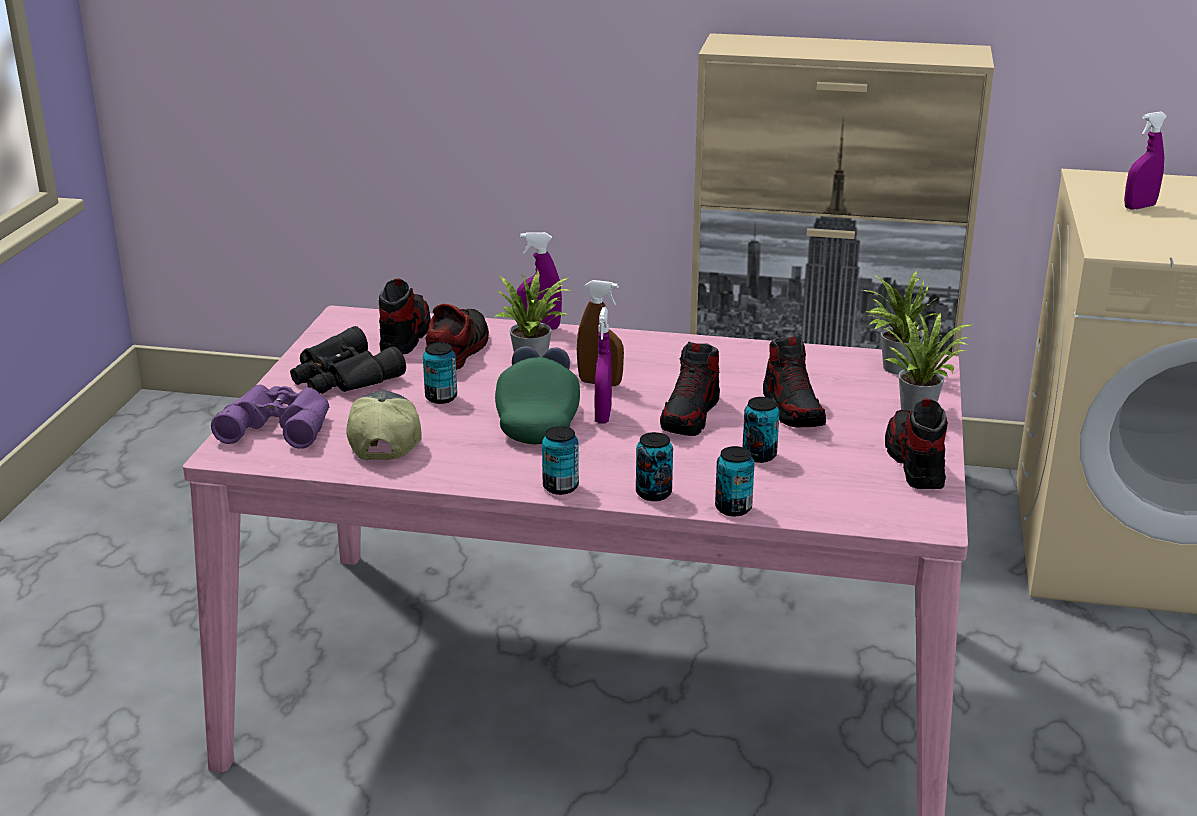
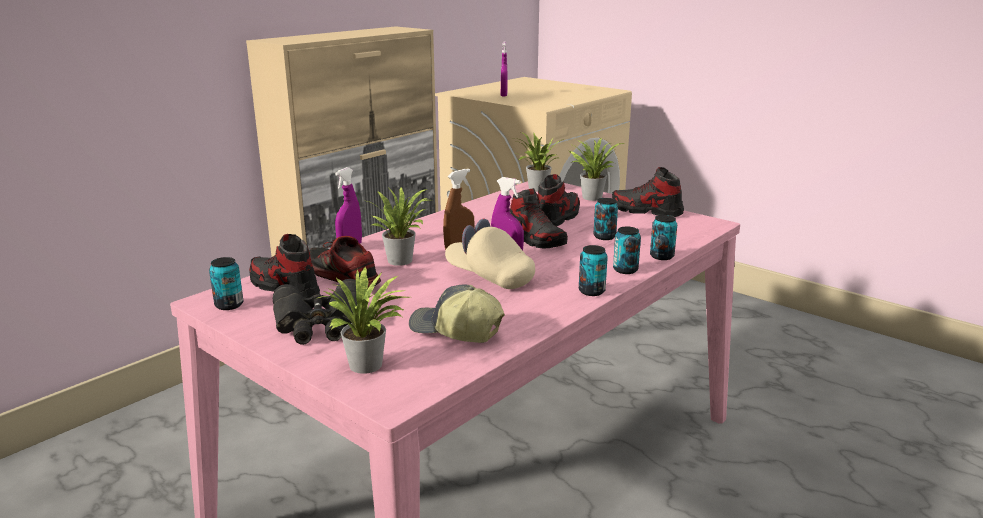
camera: 60 degrees left, 5 degrees down
(279, 424) = (369, 366): purple binoculars -> potted plant
(441, 397) = (411, 298): can -> can (229, 305)
(538, 420) = (489, 277): green cap -> beige cap
(792, 409) = (557, 217): shoe -> shoe turned 75 degrees counterclockwise

